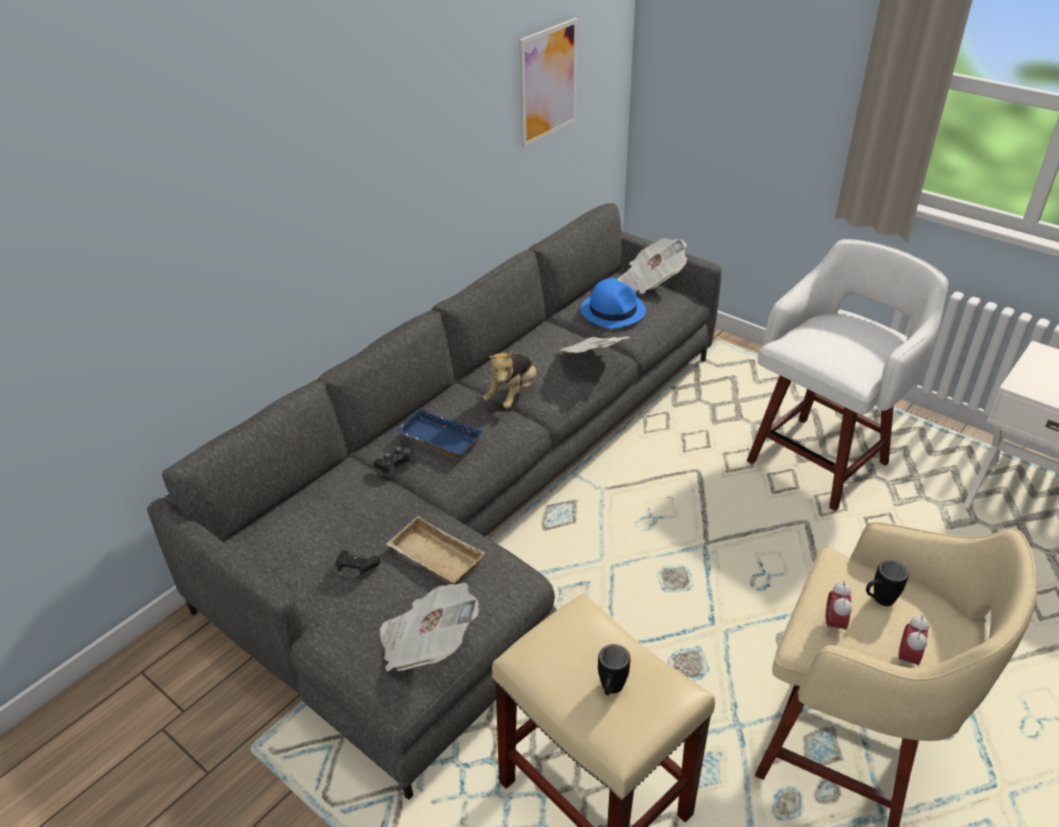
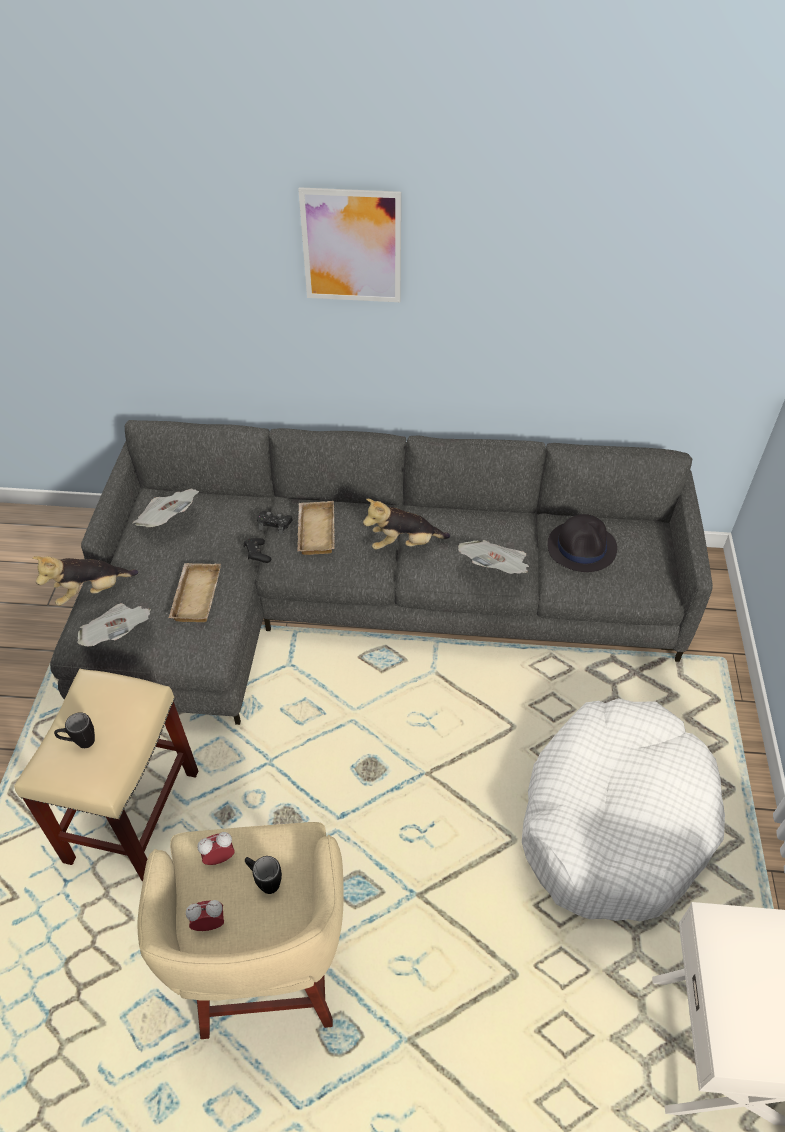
camera: 55 degrees right, 10 degrees up
(335, 646) = (91, 592): none -> plush toy
(357, 568) = (160, 563): black game controller -> black game controller (257, 554)
(437, 440) = (314, 531): blue tray -> beige tray
(548, 82) = (646, 304): picture -> picture (352, 246)
(613, 310) = (582, 547): blue hat -> black hat
(650, 281) = (657, 551): newspaper -> newspaper (168, 520)
(820, 460) = (614, 819): white stool -> white dog bed

